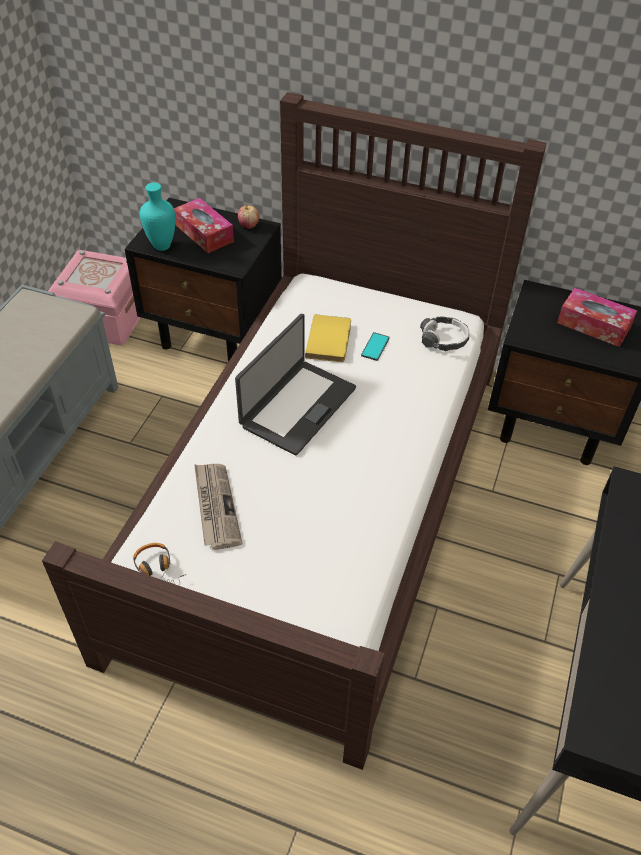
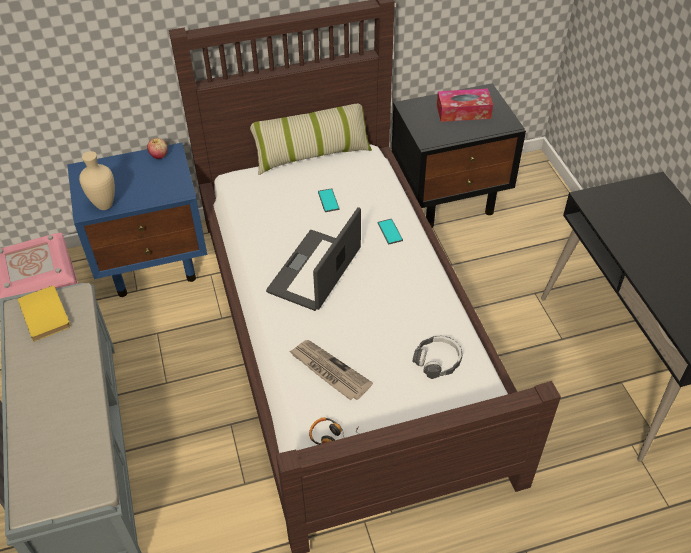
camera: 35 degrees left, 0 degrees up
(163, 246) = (105, 204): turquoise vase -> beige vase
(204, 233) = (129, 178): tissue box -> none
(215, 334) = (154, 262): black nightstand -> blue nightstand
(297, 406) = (316, 271): laptop -> laptop turned 150 degrees counterclockwise
(330, 340) = (293, 212): yellow book -> yellow book (47, 314)
(405, 296) = (312, 154): none -> pillow
(406, 409) = (390, 232): none -> phone
(444, 339) = (368, 171): headphones -> headphones (437, 360)

